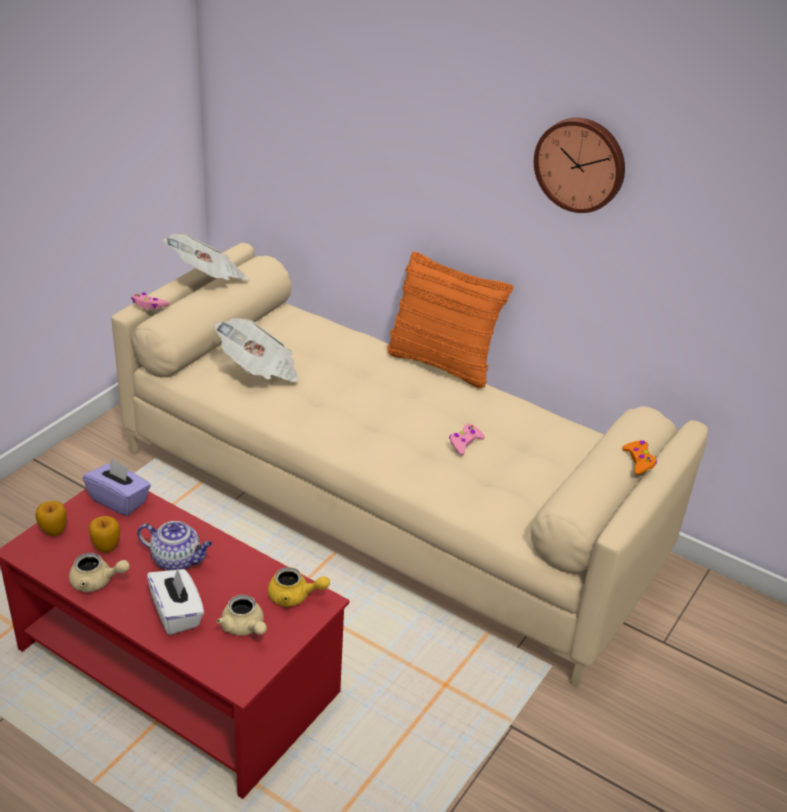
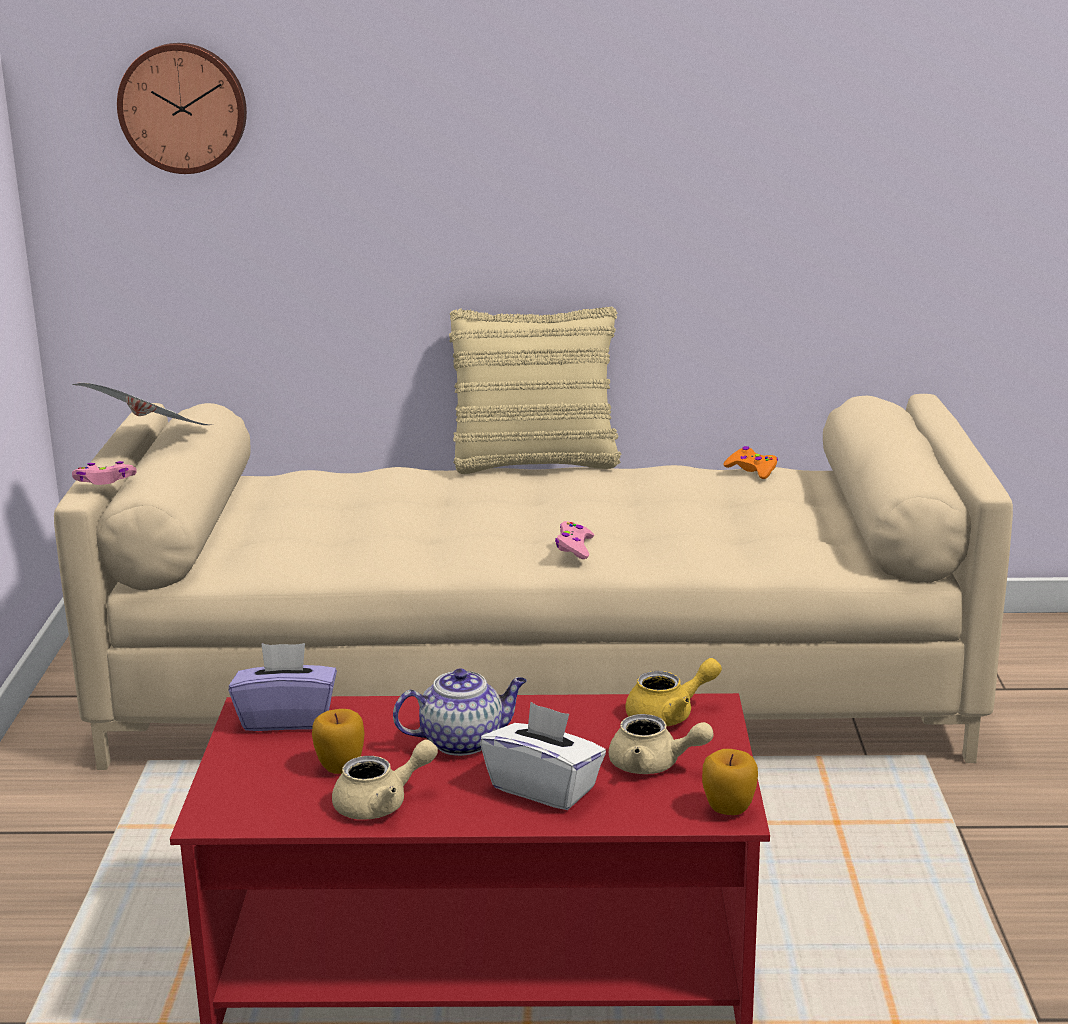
camera: 30 degrees left, 15 degrees down
(54, 531) = (234, 782): apple -> apple (728, 810)
(259, 370) = (313, 529): newspaper -> none
(443, 364) = (536, 464): orange pillow -> beige pillow
(465, 442) = (672, 511): pink game controller -> pink game controller (574, 547)
(581, 164) = (689, 96): wall clock -> wall clock (183, 108)
(638, 461) = (922, 431): orange game controller -> orange game controller (752, 470)

